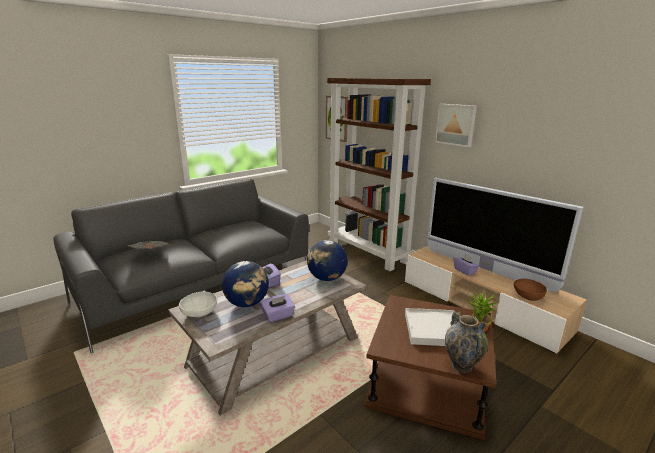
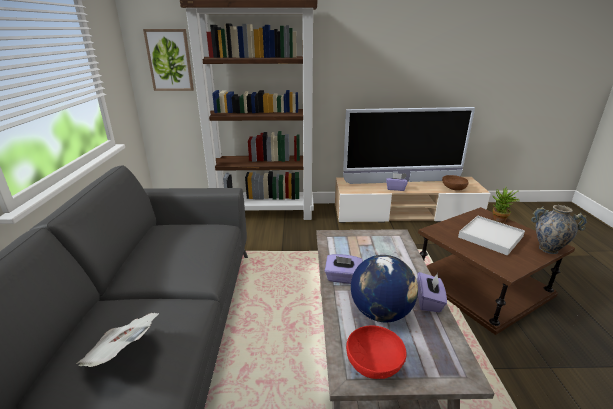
camera: 50 degrees left, 5 degrees up
(200, 314) = (374, 364): white bowl -> red bowl
(326, 278) = (372, 242): globe -> none
(456, 124) = (348, 52): picture -> none

